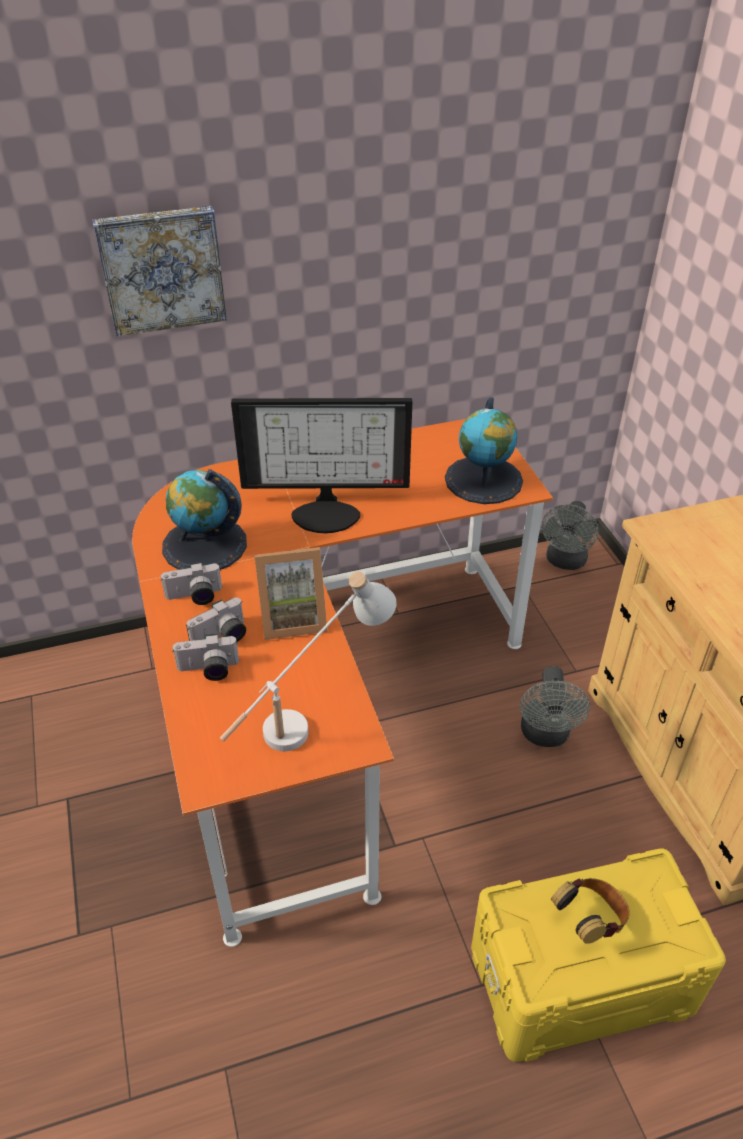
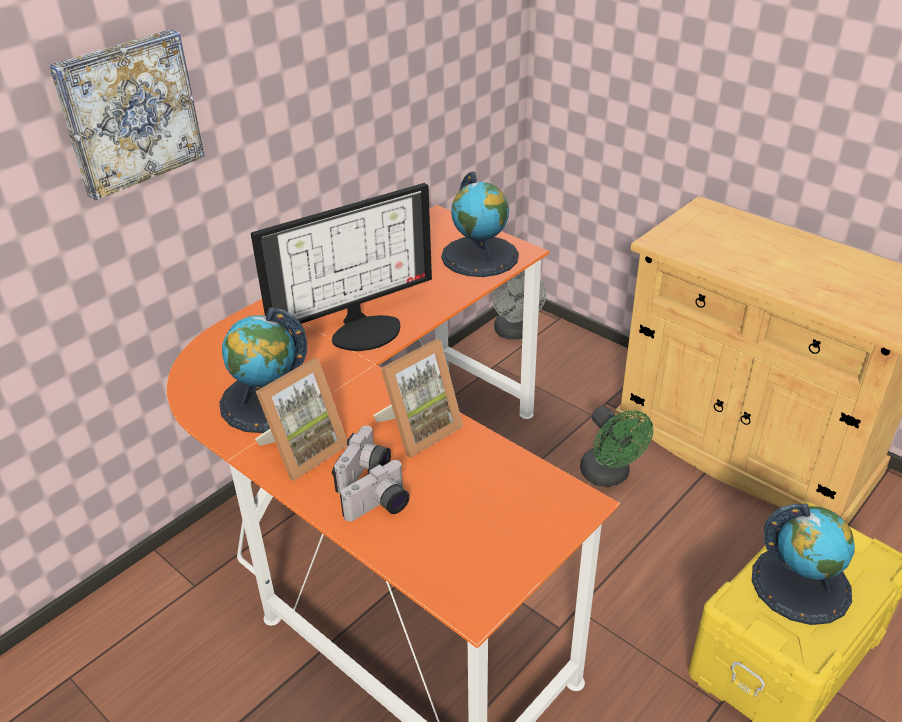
camera: 30 degrees left, 5 degrees down
(195, 597) = (303, 450): camera -> picture frame
(312, 714) = (515, 500): white table lamp -> none
(545, 735) = (609, 476): grey fan -> green fan
(590, 920) = (801, 584): headphones -> globe

